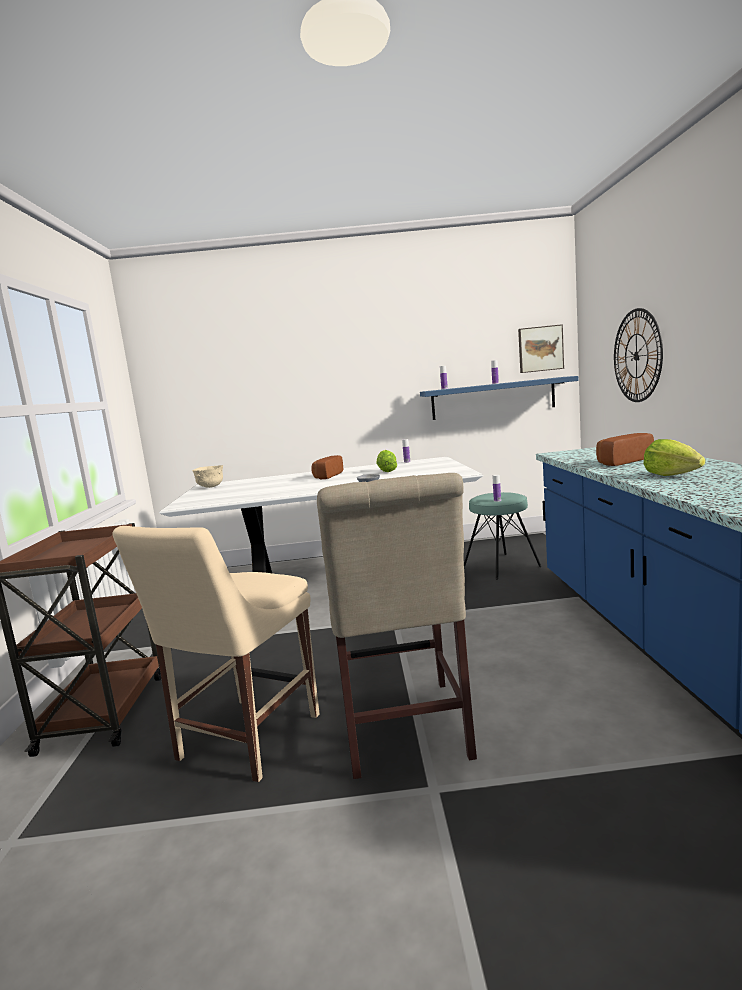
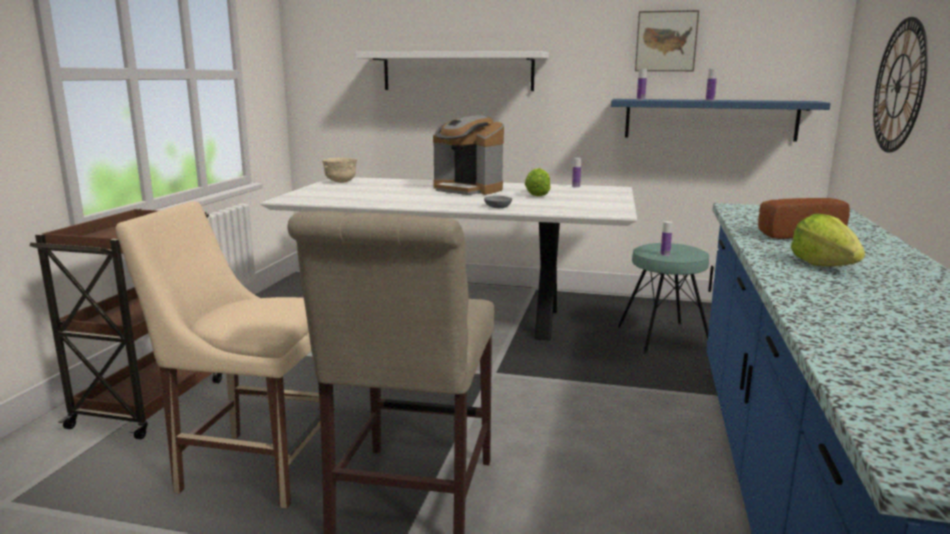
camera: 15 degrees right, 5 degrees up
(244, 740) = (251, 466): beige chair -> beige chair turned 60 degrees clockwise
(292, 384) = (457, 71): none -> white shelf
(326, 476) = (467, 189): bread -> coffee machine
(540, 349) = (789, 59): picture -> picture (666, 41)

